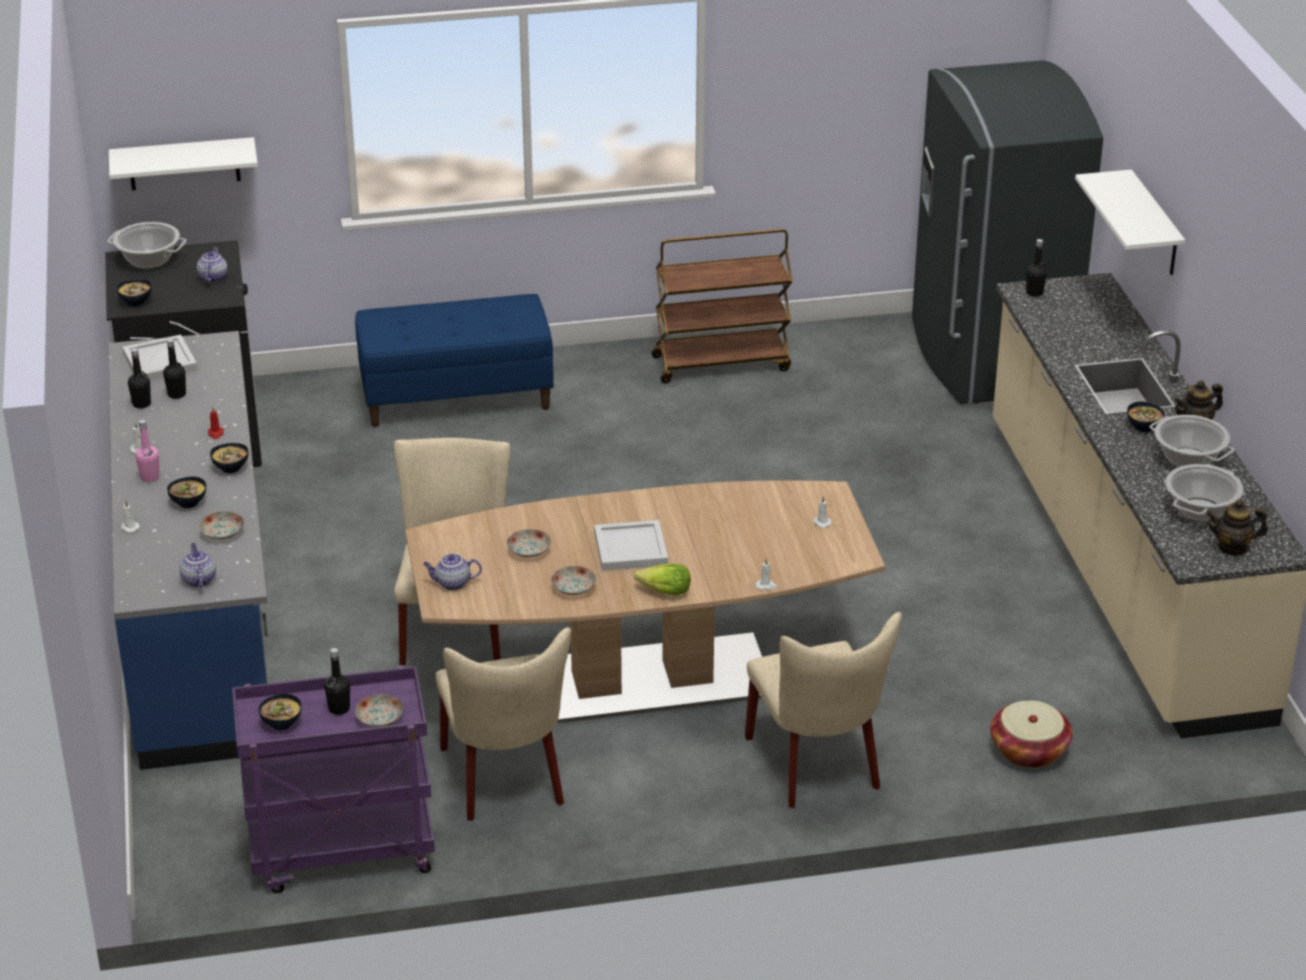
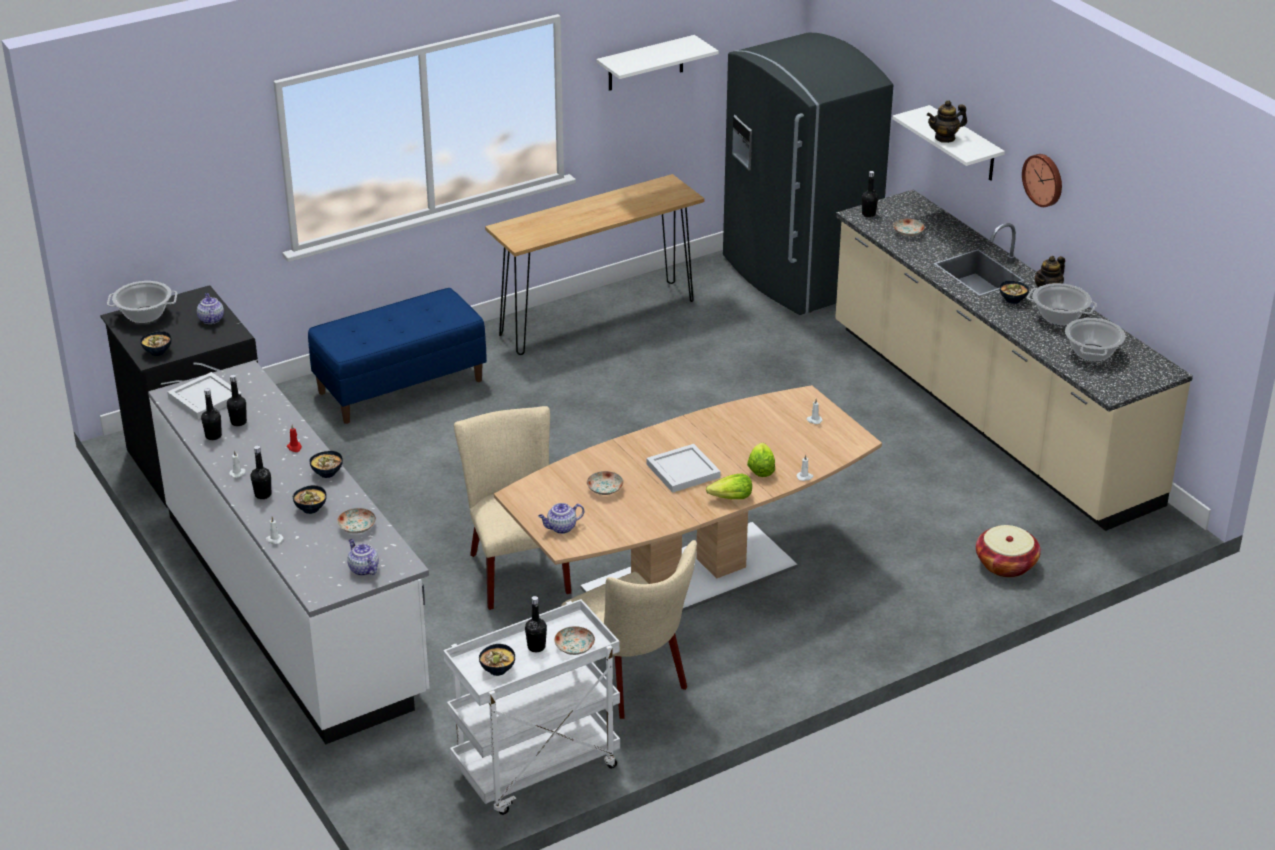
camera: 20 degrees left, 0 degrees up
(150, 477) = (263, 495): pink bottle -> black bottle
(184, 164) = (153, 226): white shelf -> white shelf (645, 63)
(200, 612) = (295, 604): blue counter -> white counter
(341, 854) = (536, 770): purple cart -> white cart
(573, 588) = (659, 511): plate -> plate (907, 233)
(721, 363) = (597, 318): brown cart -> brown console table
(721, 565) = (760, 469): none -> lettuce
(818, 768) = (862, 613): beige chair -> none
(1213, 283) = (1044, 179): none -> wall clock
(1232, 547) = (1131, 376): teapot -> teapot (945, 138)

